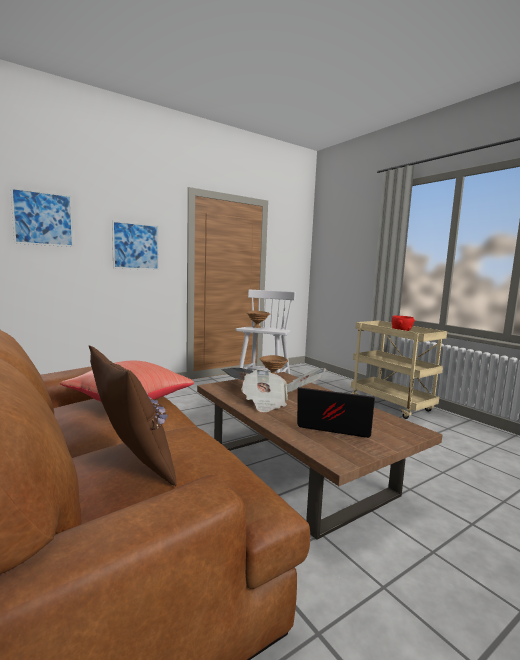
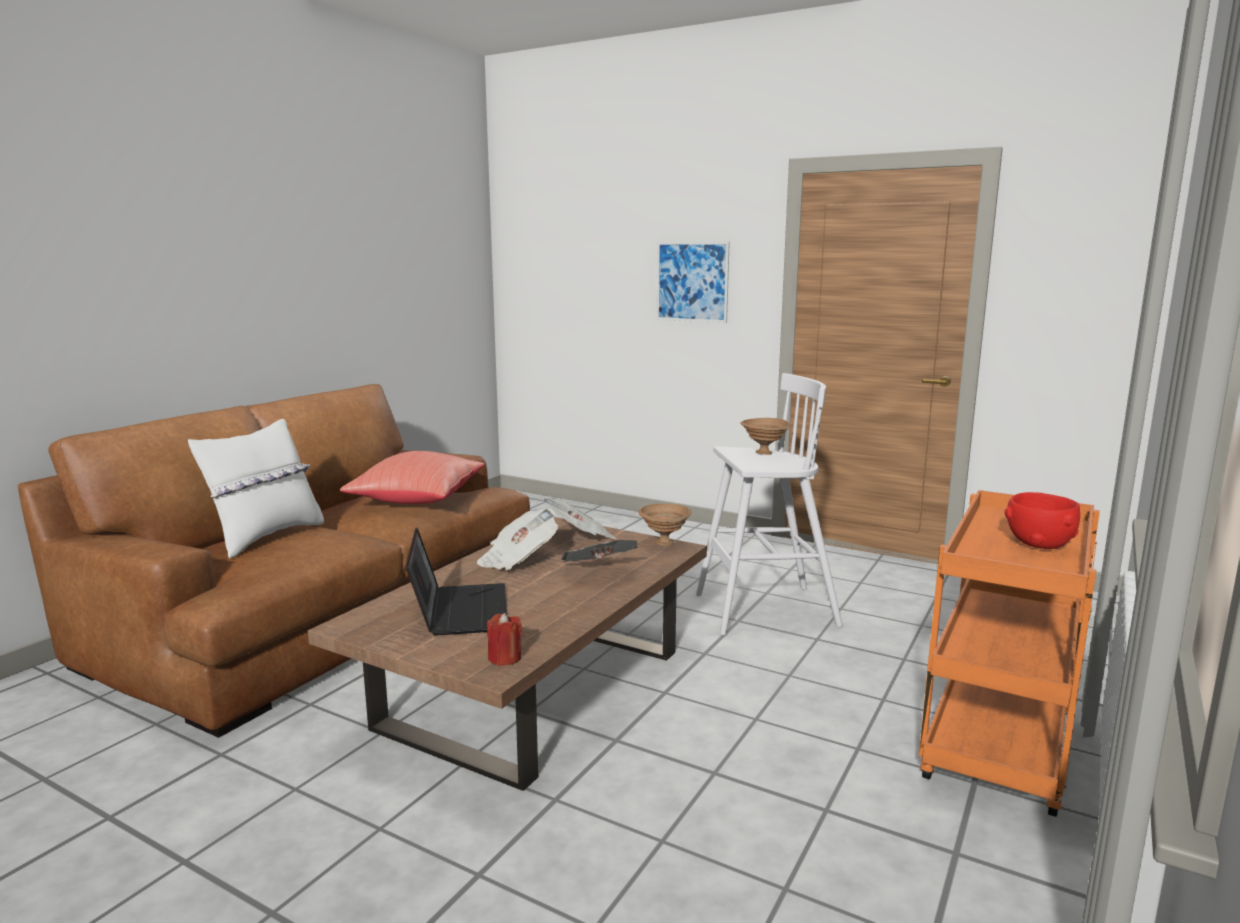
camera: 65 degrees right, 5 degrees up
(43, 218) = (577, 249): picture -> none
(131, 464) = (266, 537): brown pillow -> white pillow
(392, 405) = (999, 751): beige cart -> orange cart
(402, 427) = (504, 658): none -> red candle

